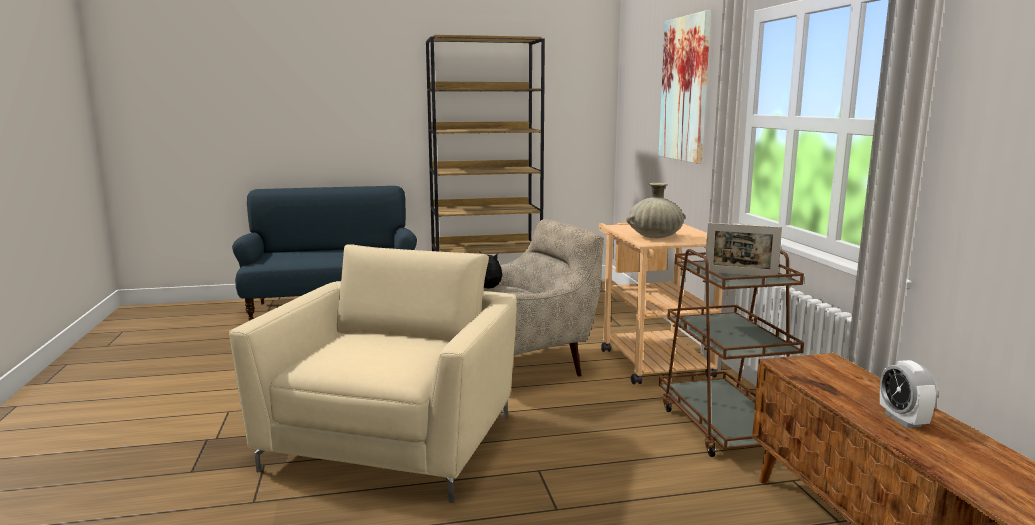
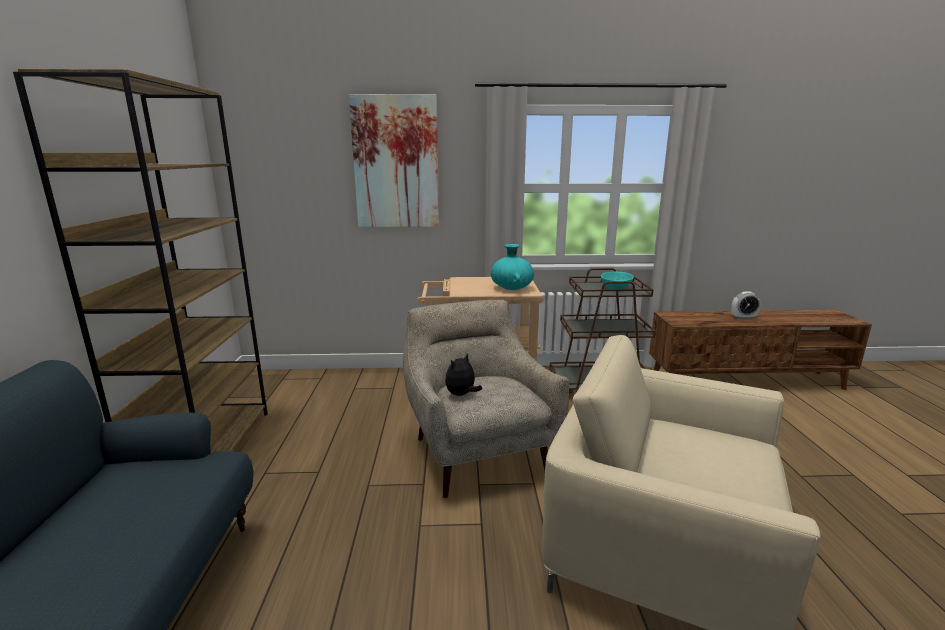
camera: 80 degrees left, 5 degrees up
(654, 237) = (511, 288): beige vase -> turquoise vase
(740, 274) = (615, 288): picture frame -> turquoise bowl

